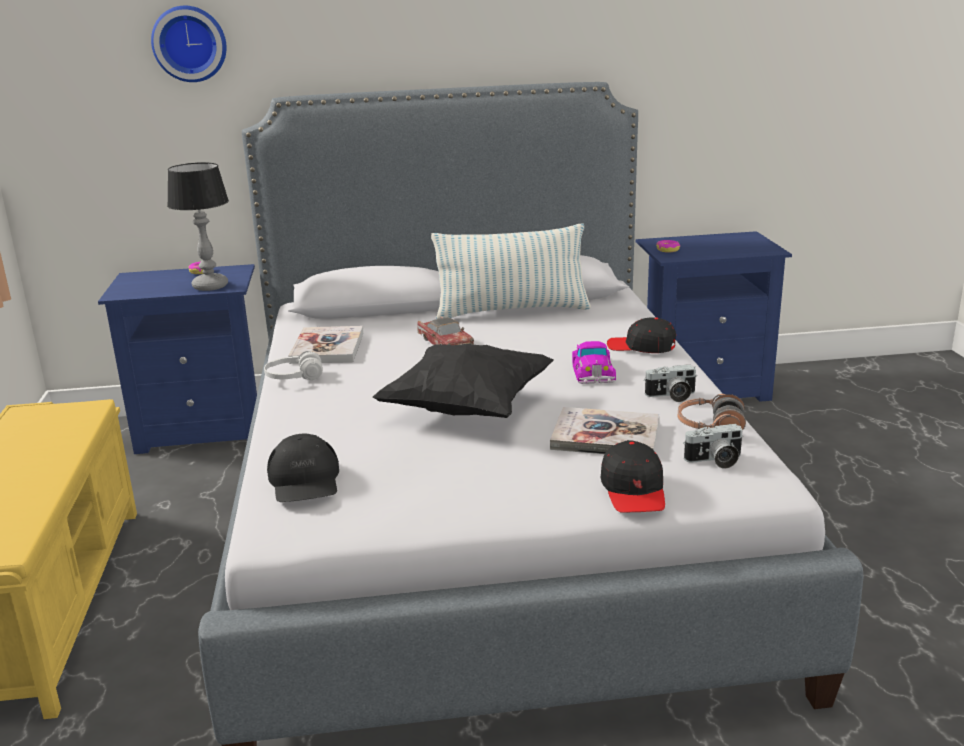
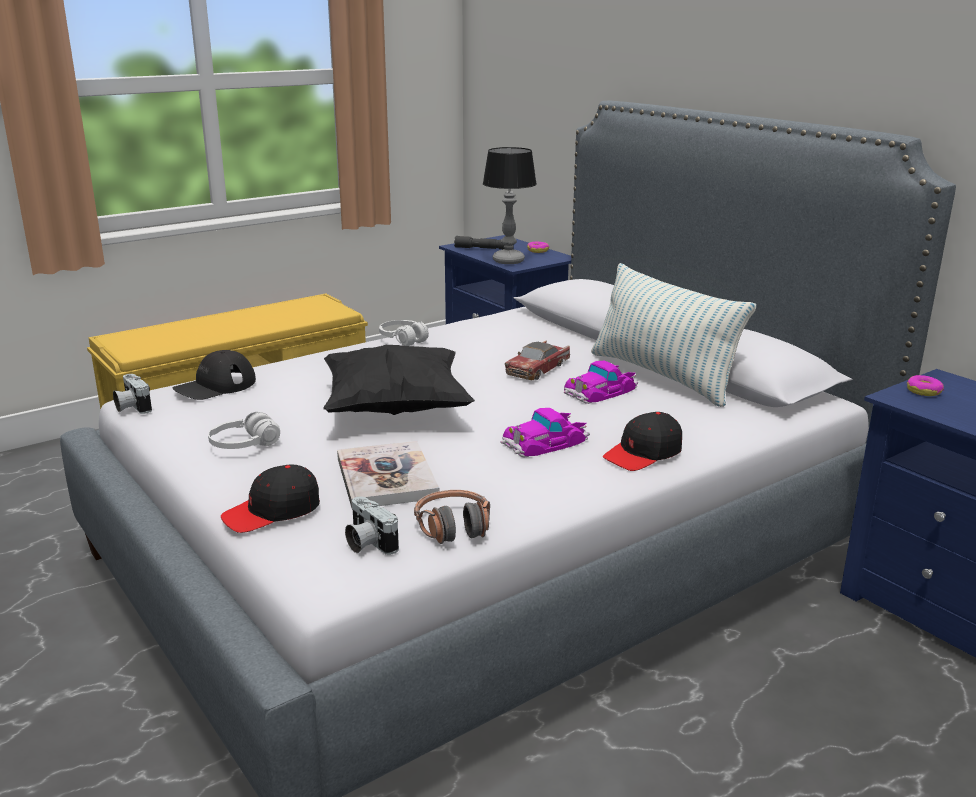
camera: 60 degrees right, 0 degrees up
(150, 287) = (483, 249): none -> grey flashlight
(190, 43) = (572, 41): wall clock -> none
(327, 348) = (476, 334): book -> none
(476, 486) = (244, 445): none -> white headphones
(516, 334) = (601, 391): none -> toy car
(641, 347) = (643, 454): black cap -> black cap turned 120 degrees counterclockwise
(671, 396) = (517, 493): camera -> camera (132, 407)

